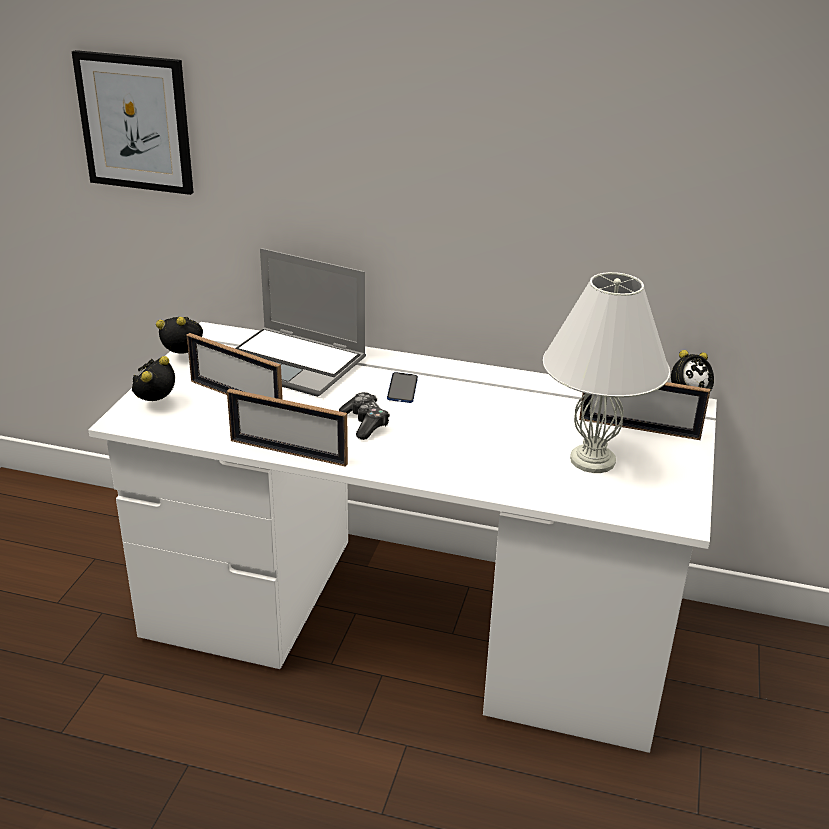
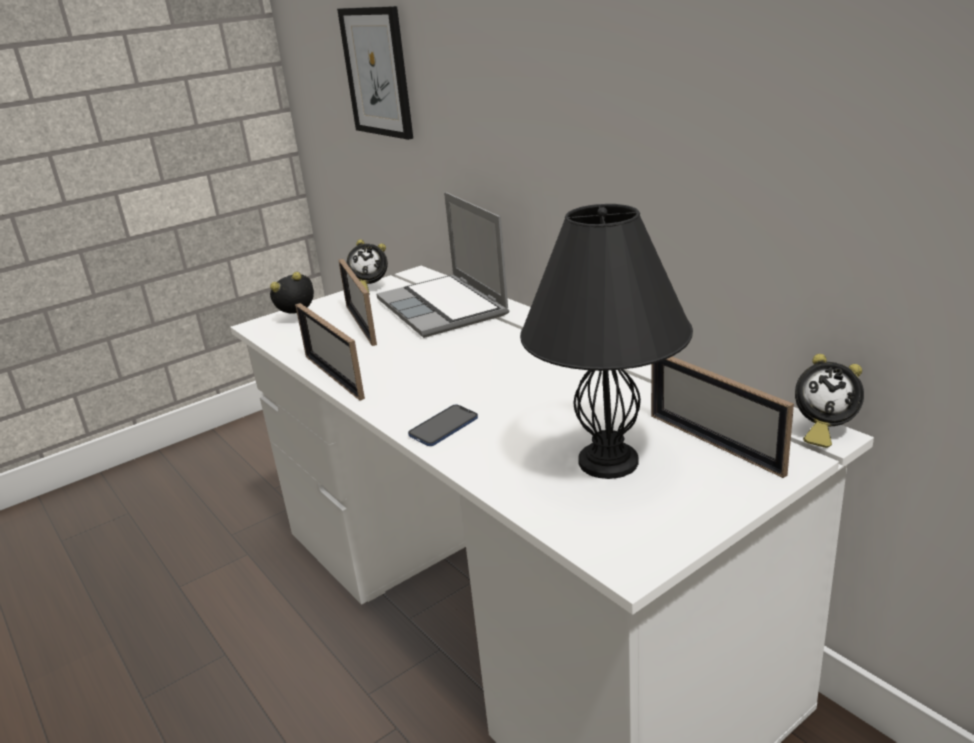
camera: 40 degrees right, 5 degrees down
(185, 357) = (369, 289): alarm clock -> alarm clock turned 135 degrees clockwise
(365, 423) = (430, 368): game controller -> none
(402, 389) = (506, 347): phone -> phone (443, 427)
(591, 460) = (607, 461): white table lamp -> black table lamp

